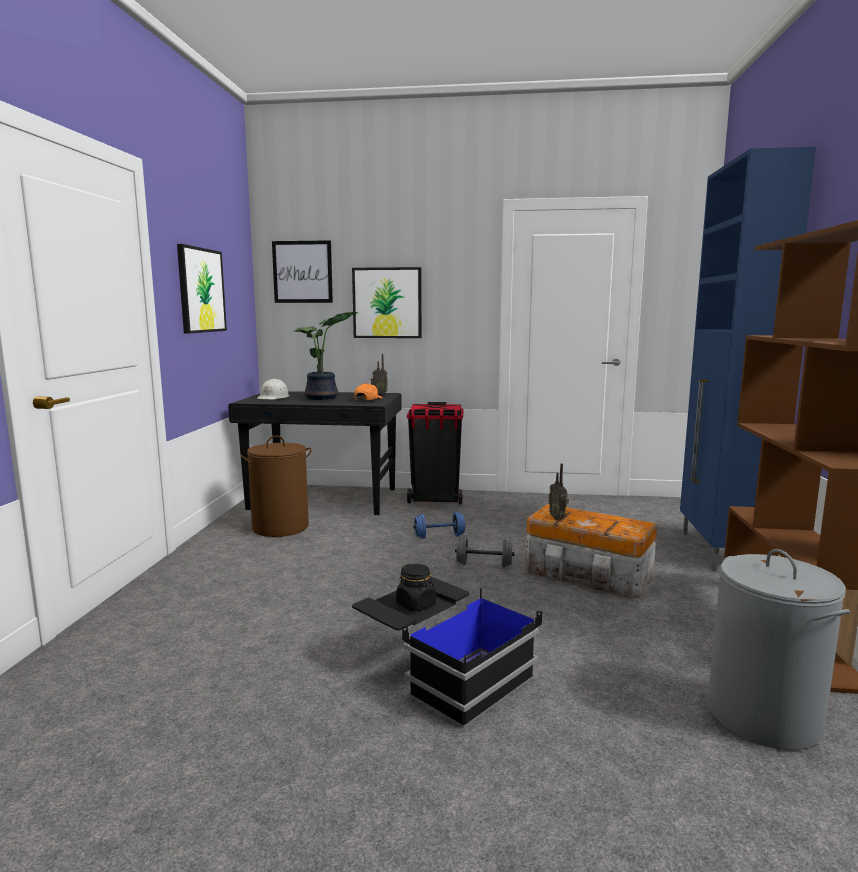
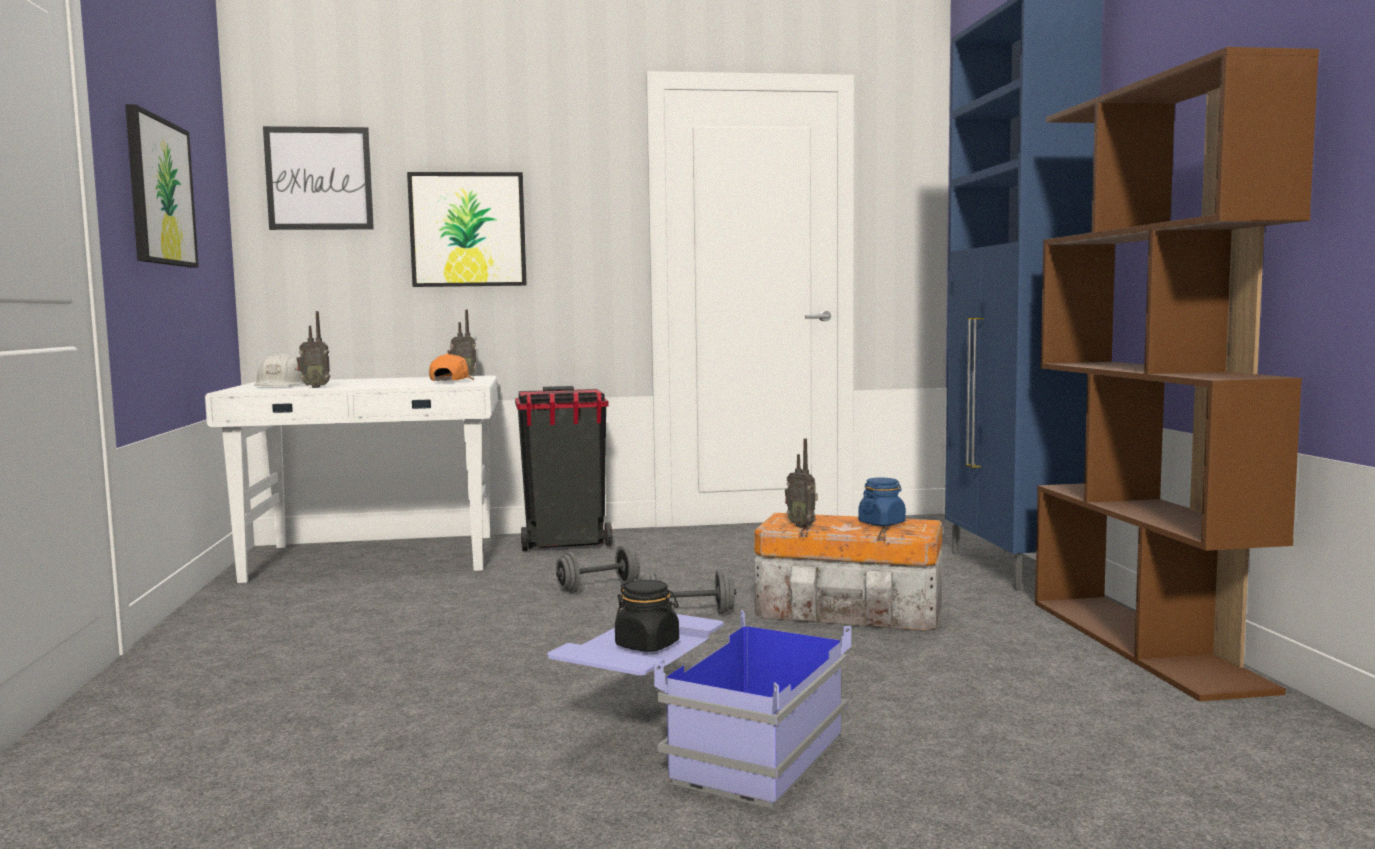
camera: 15 degrees left, 5 degrees down
(281, 527) = (318, 600): brown laundry basket -> none
(289, 401) = (315, 387): none -> radio
(323, 398) = (371, 383): potted plant -> none
(324, 499) = (375, 558): black desk -> white desk
(439, 536) = (598, 588): blue dumbbell -> grey dumbbell
(442, 671) = (700, 747): black storage box -> blue storage box
(612, 522) = (882, 523): none -> blue jar
(764, 716) = (1169, 735): grey laundry basket -> none

